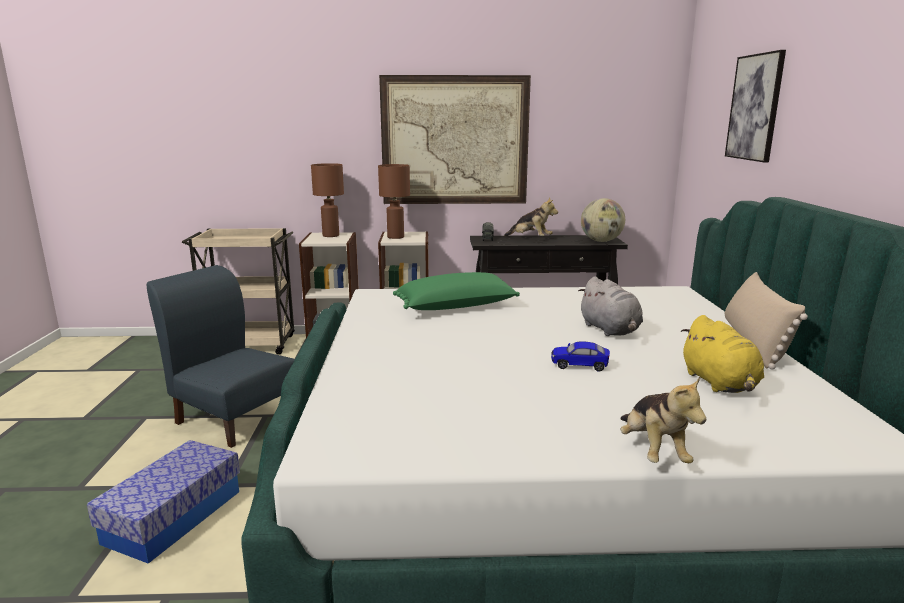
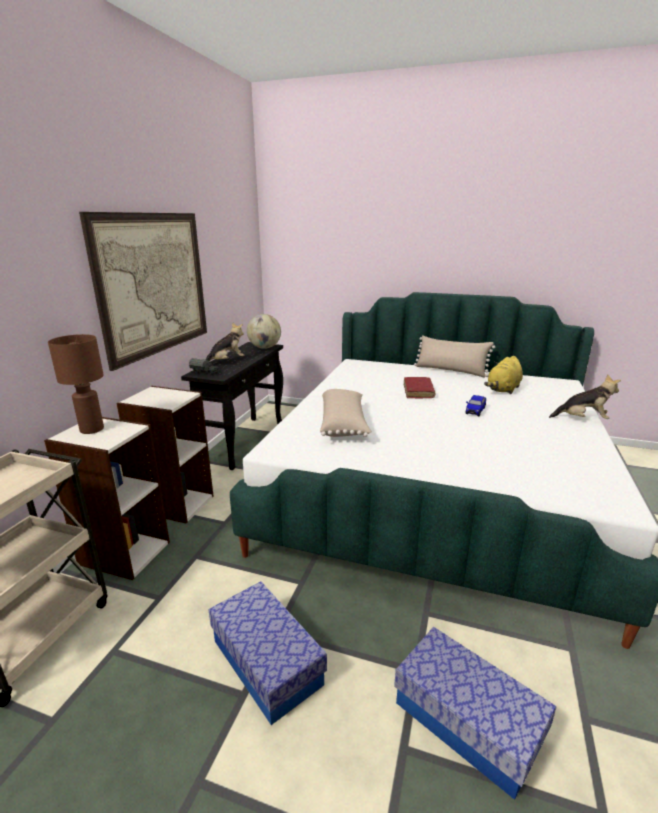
camera: 70 degrees left, 5 degrees up
(234, 418) = (266, 662): blue chair -> storage box
(396, 237) = (159, 400): brown table lamp -> none
(456, 308) = (344, 424): green pillow -> beige pillow
(610, 330) = (418, 392): grey plush toy -> red book
(720, 383) = (503, 389): yellow plush toy -> yellow plush toy turned 120 degrees clockwise
(755, 107) = (361, 240): picture -> none

